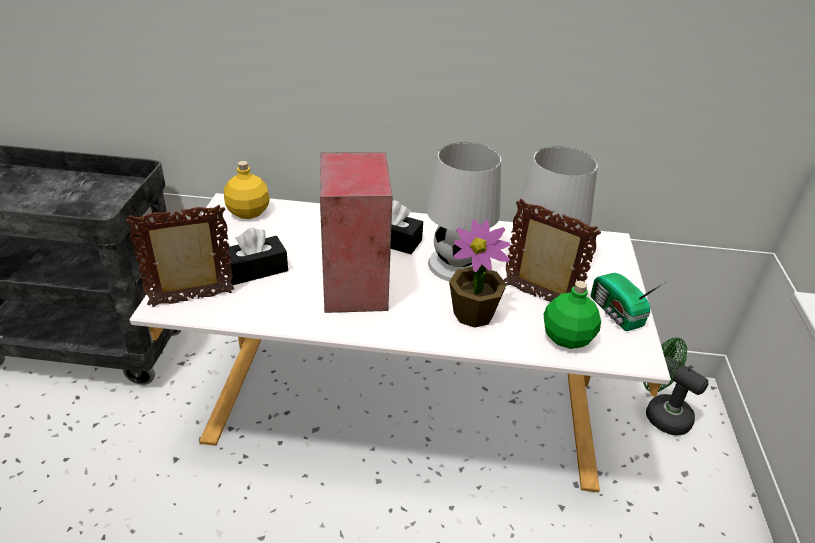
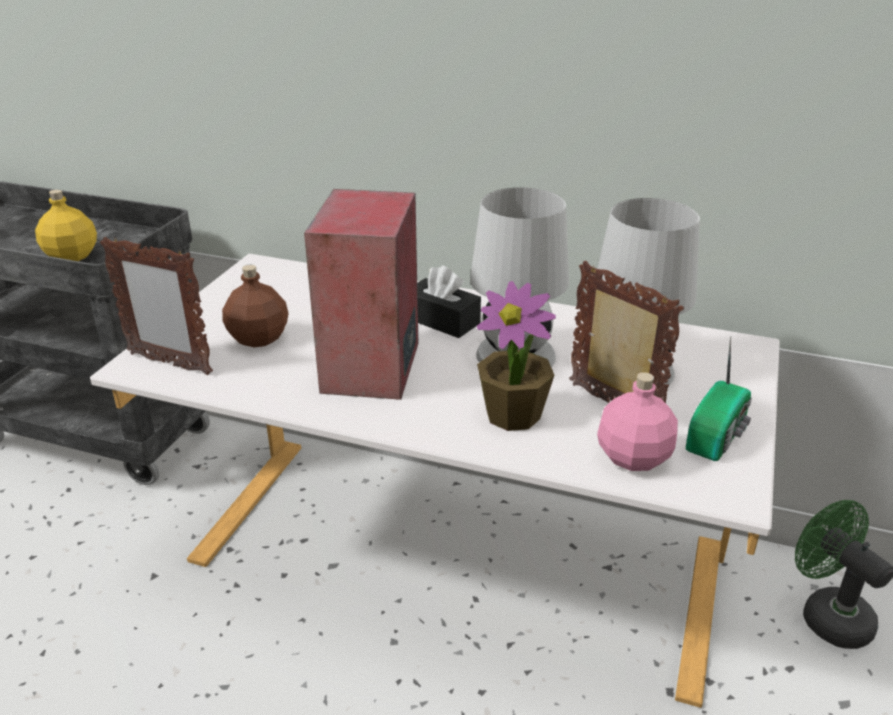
camera: 15 degrees right, 5 degrees down
(193, 300) = (169, 363): picture frame -> picture frame turned 150 degrees counterclockwise
(247, 212) = (276, 276): yellow bottle -> yellow bottle (71, 256)
(256, 270) = (257, 338): black tissue box -> brown bottle
(566, 337) = (633, 457): green bottle -> pink bottle
(616, 313) = (718, 435): radio -> radio turned 135 degrees counterclockwise

